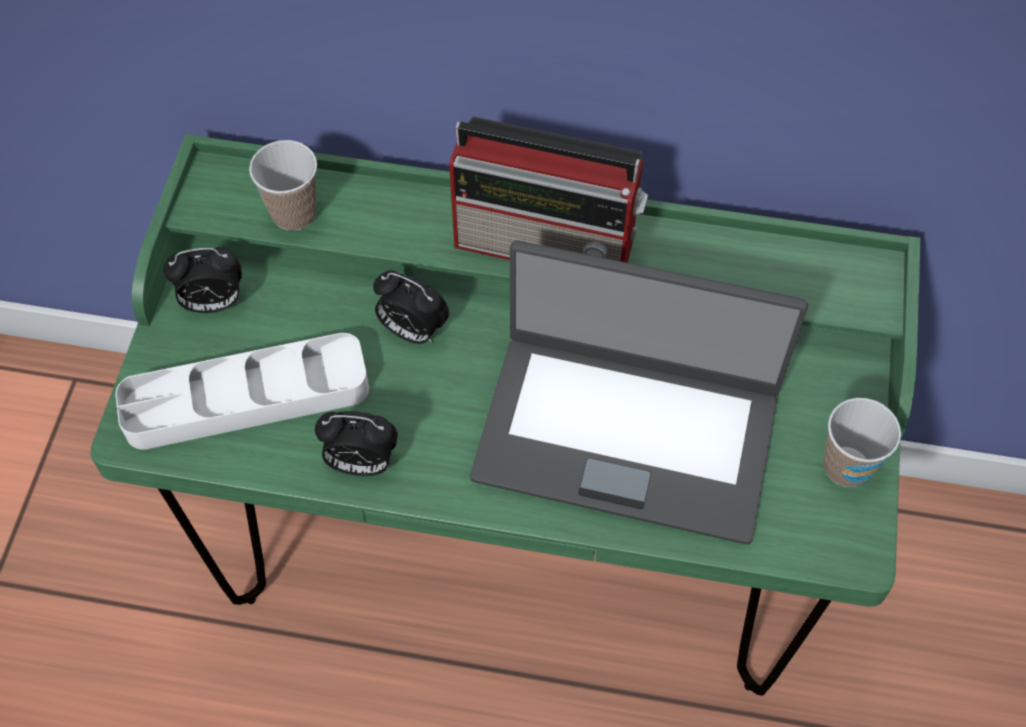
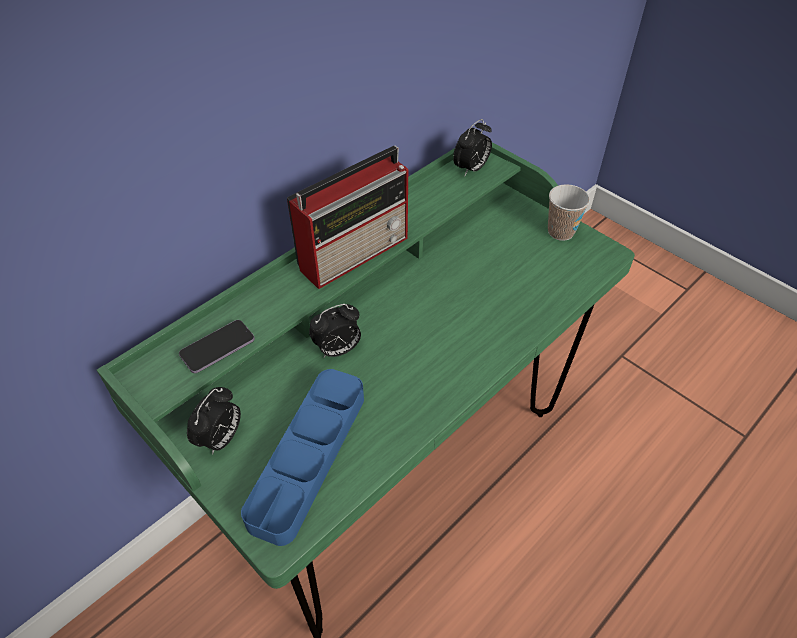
camera: 55 degrees left, 10 degrees down
(246, 398) = (308, 457): white tray -> blue tray
(294, 213) = (217, 347): cup -> phone
(361, 463) = (405, 421): alarm clock -> alarm clock (471, 169)
(627, 433) = (480, 296): laptop -> none

